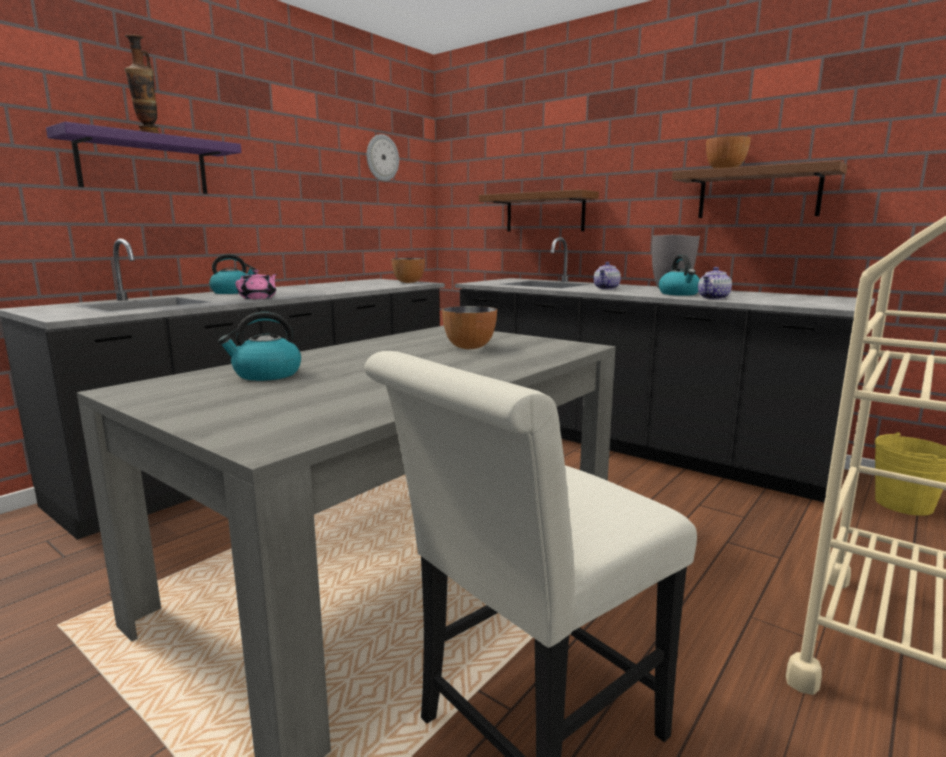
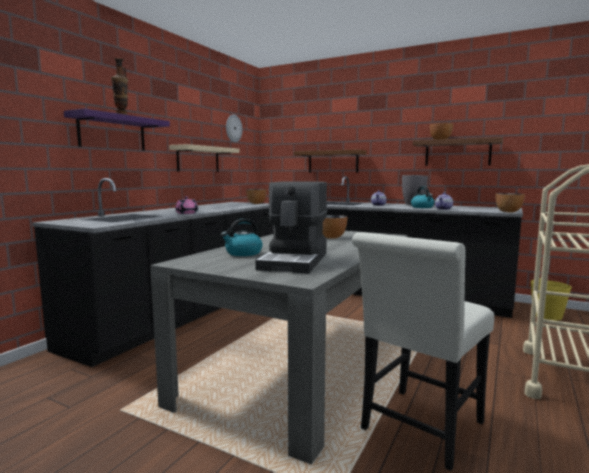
camera: 10 degrees left, 5 degrees down
(232, 292) = (161, 210): kettle -> none
(313, 209) = (198, 159): none -> beige shelf
(326, 397) = (295, 261): none -> coffee machine
(835, 306) = (508, 211): none -> bowl

